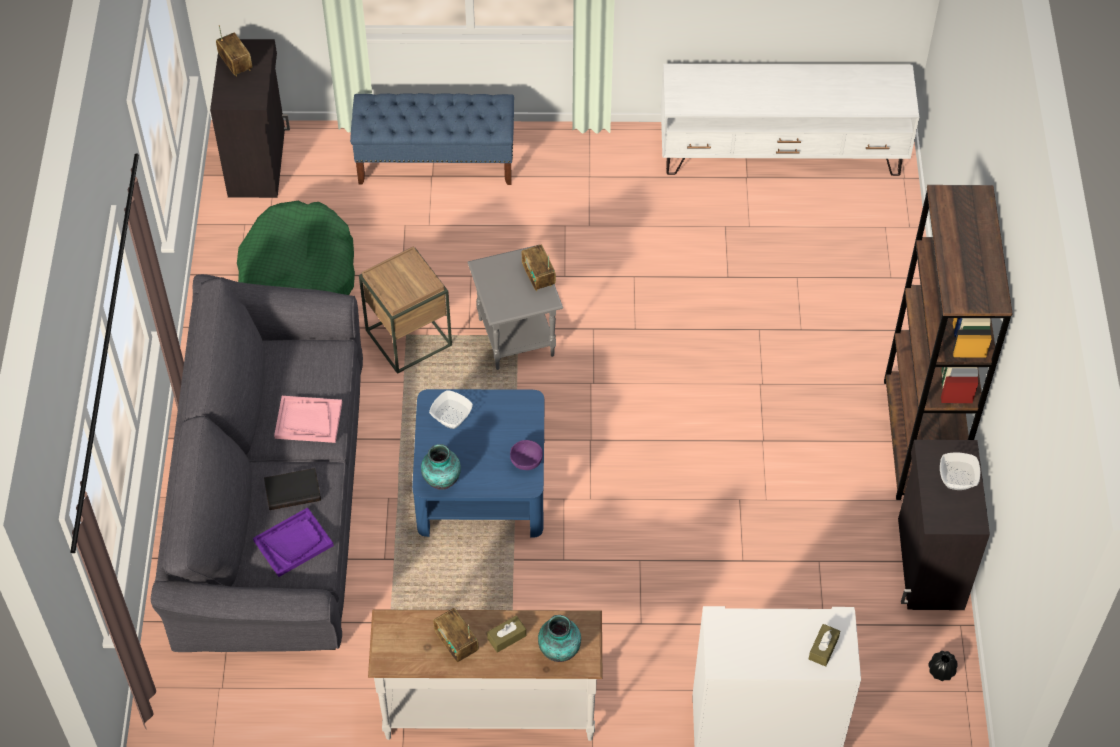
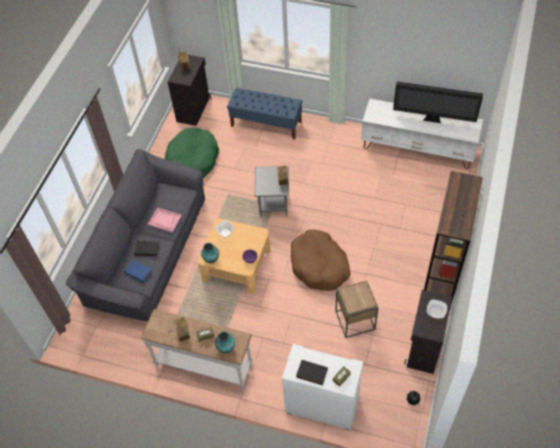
camera: 20 degrees right, 0 degrees up
(293, 543) = (139, 271): purple tray -> blue book
(408, 338) = (228, 195): brown side table -> brown side table (355, 320)
(480, 483) = (236, 264): blue coffee table -> beige coffee table
(660, 445) = (319, 265): none -> brown dog bed
(761, 655) = (311, 373): none -> black book
(812, 86) = (433, 120): none -> television

